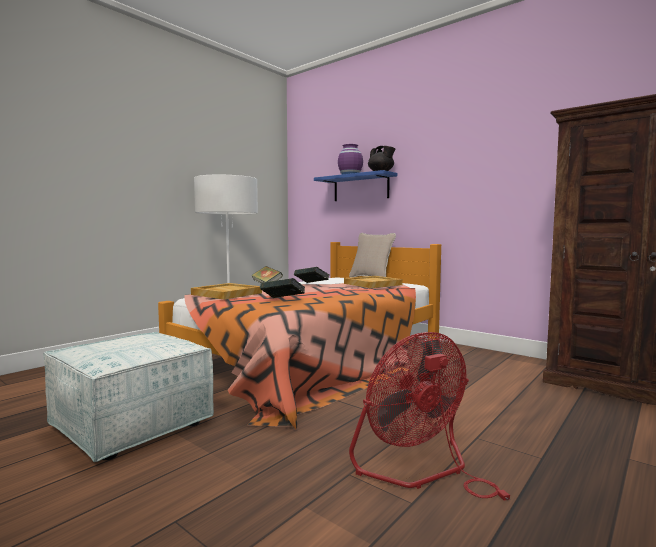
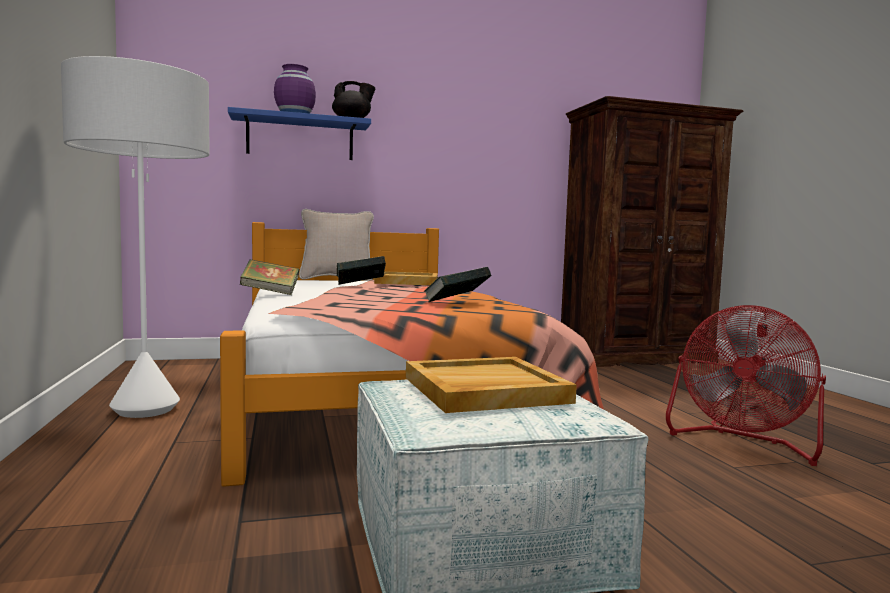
camera: 55 degrees left, 0 degrees up
(226, 294) = (343, 304): beige tray -> beige tray (484, 390)
(428, 469) = (738, 441): red fan -> red fan turned 60 degrees counterclockwise

